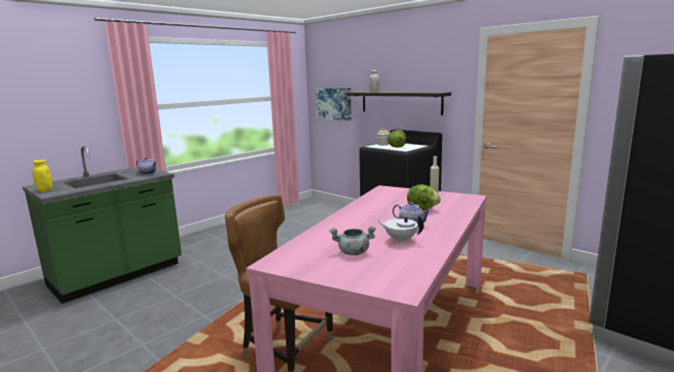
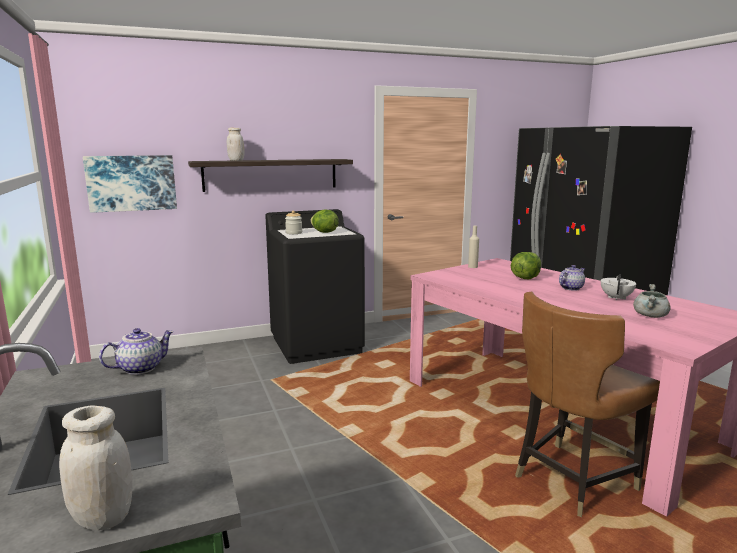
camera: 65 degrees left, 0 degrees up
(45, 190) = (103, 518): yellow jar -> white jar
(400, 240) = (616, 298): white teapot -> white teapot turned 150 degrees clockwise

